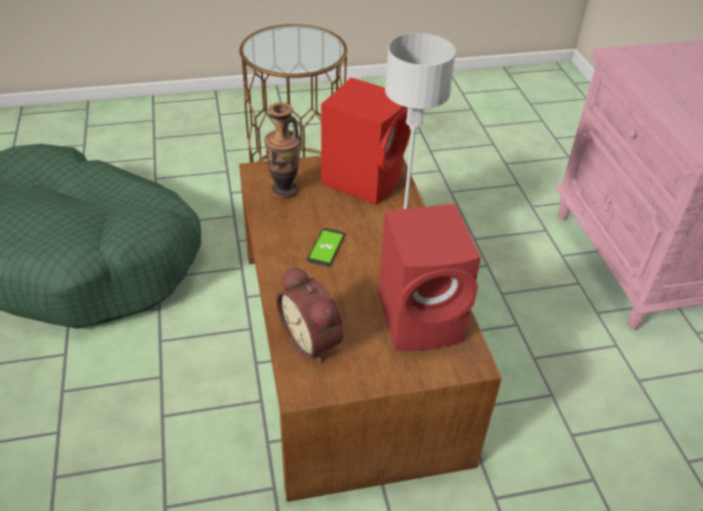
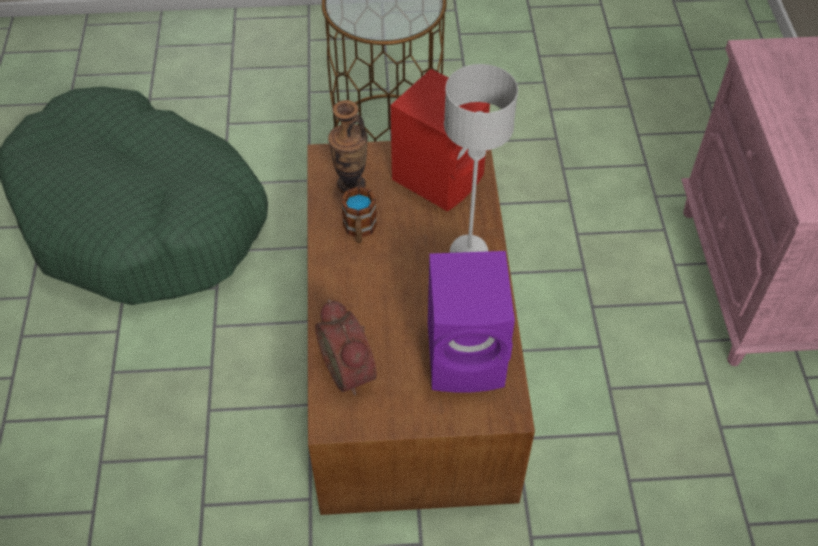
camera: 10 degrees right, 10 degrees up
(299, 225) = (359, 230): none -> mug
(326, 247) = (383, 261): phone -> none
(423, 318) = (468, 356): red speaker -> purple speaker

